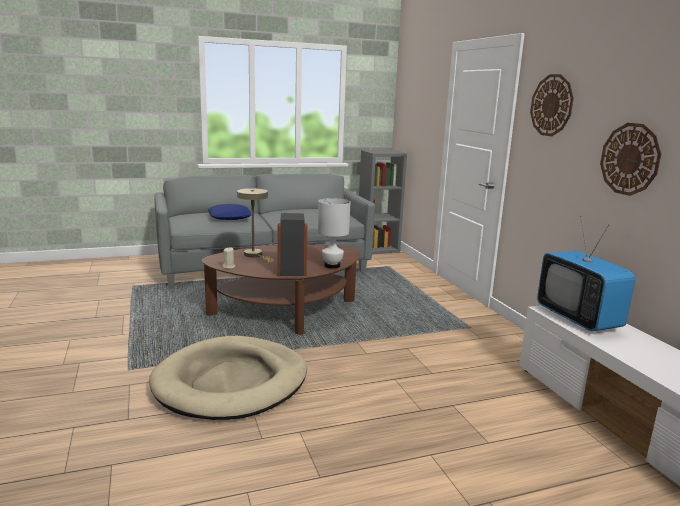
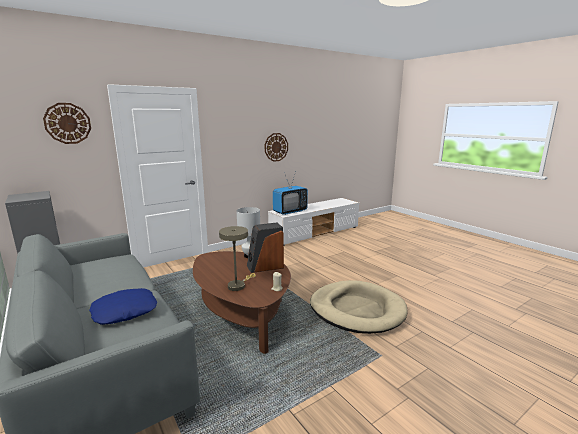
camera: 105 degrees left, 0 degrees up
(551, 105) = (230, 129): wall clock -> wall clock (67, 123)

